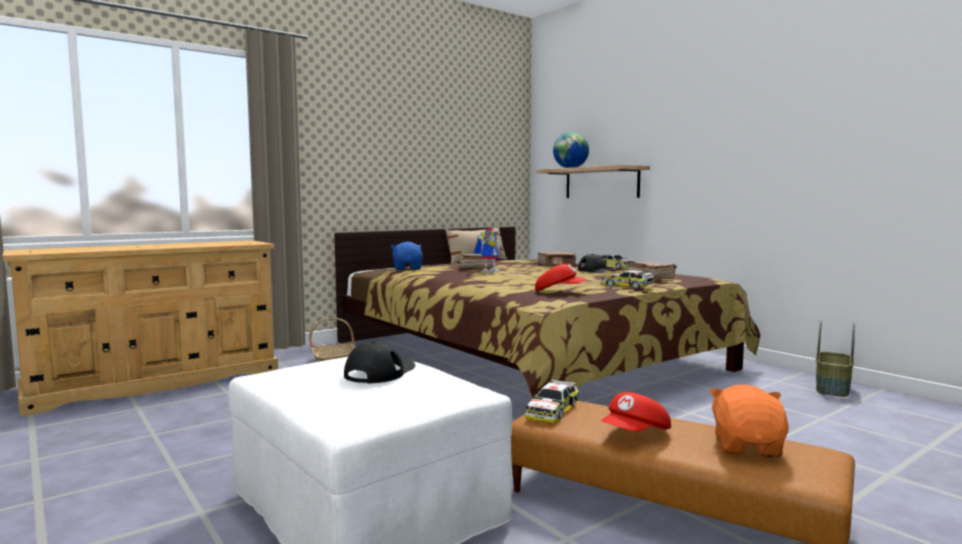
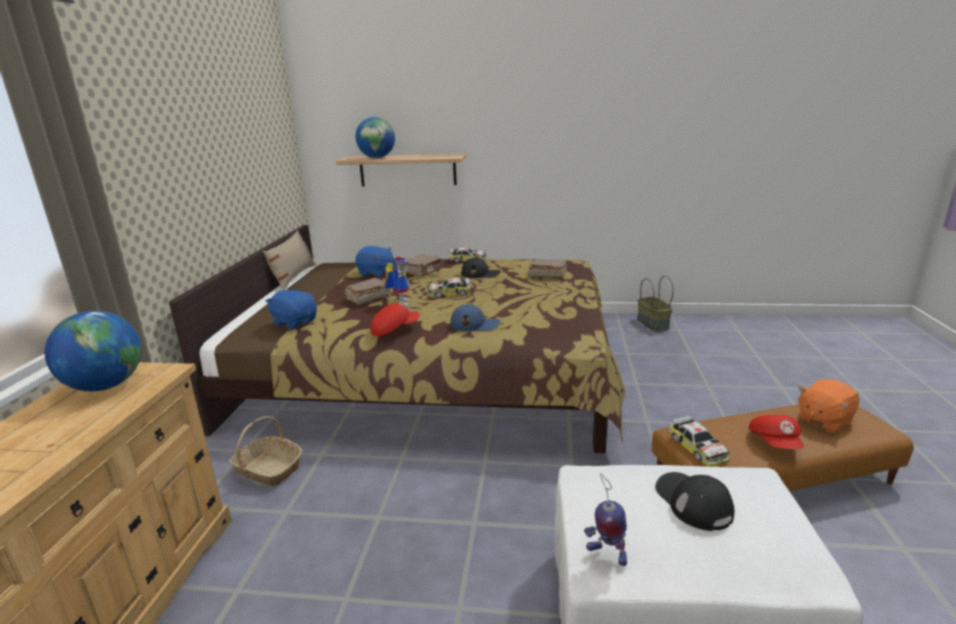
camera: 45 degrees left, 15 degrees up
(228, 242) = (105, 386): none -> globe
(278, 368) = (606, 553): none -> toy robot
(500, 283) = (475, 324): none -> blue cap
(523, 262) = (376, 273): none -> blue plush toy
(559, 291) = (551, 321): red cap -> red cap (394, 330)
(626, 286) = (566, 294): toy car -> toy car (449, 293)
(748, 447) = (823, 420): orange plush toy -> orange plush toy turned 90 degrees counterclockwise

